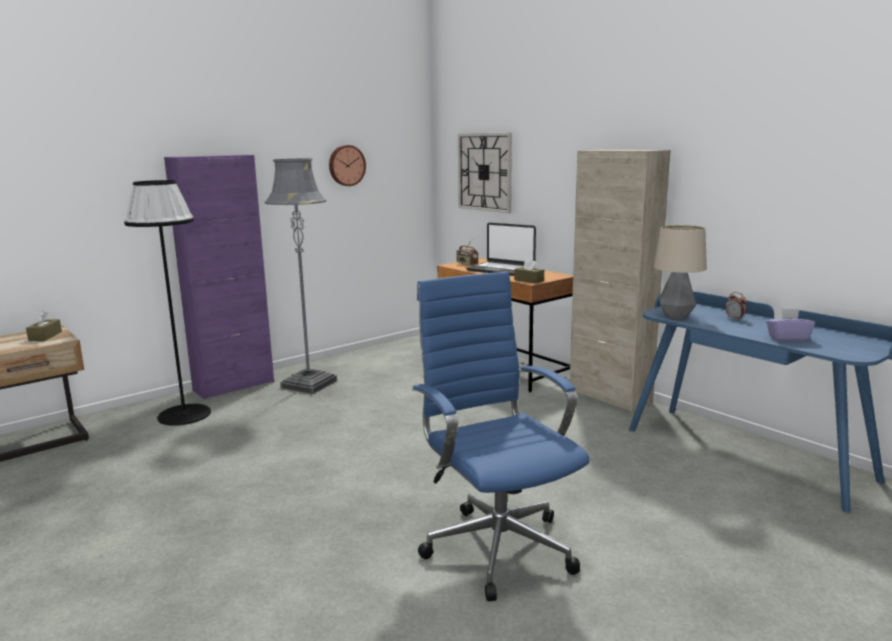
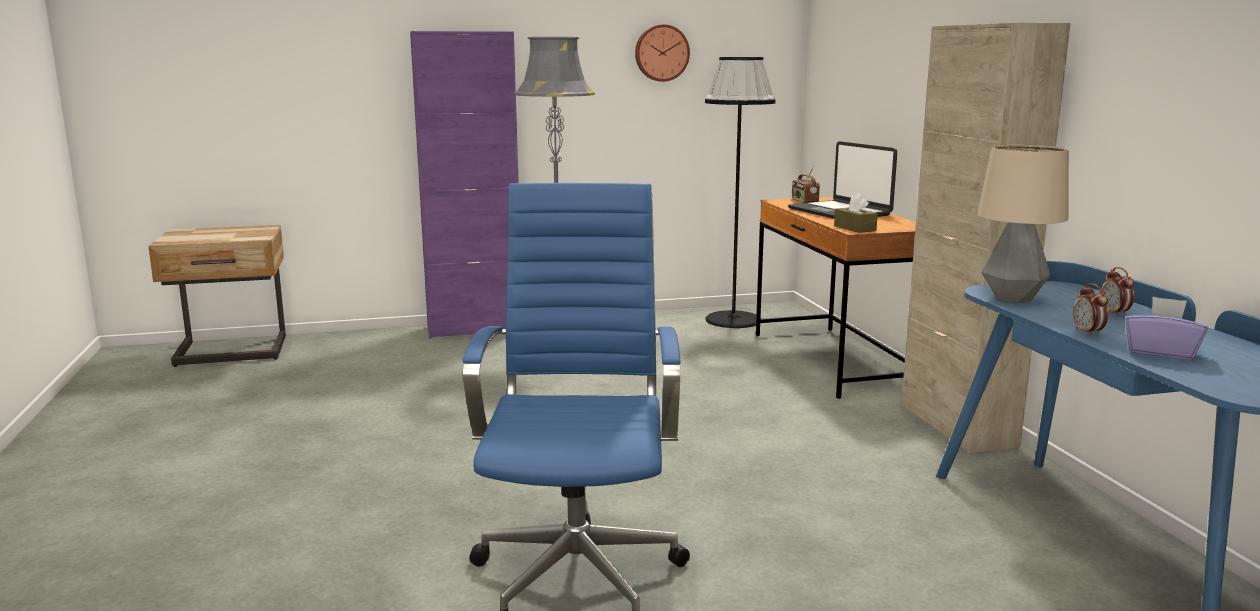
camera: 25 degrees right, 0 degrees up
(45, 336) = (248, 233): brown tissue box -> none
(184, 414) = (392, 351): black floor lamp -> black floor lamp (733, 320)
(485, 172) = (854, 67): wall clock -> none
(741, 332) = (1087, 333): none -> alarm clock

